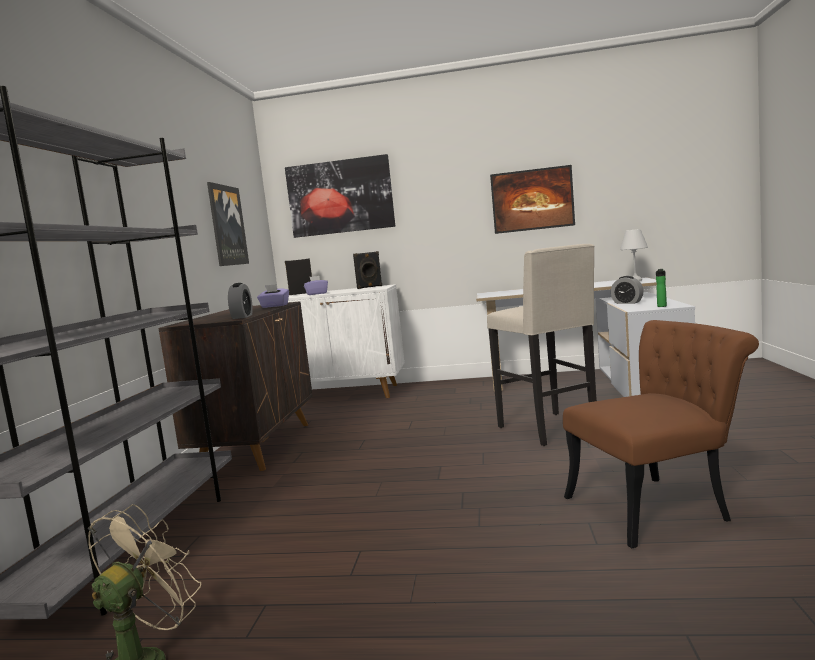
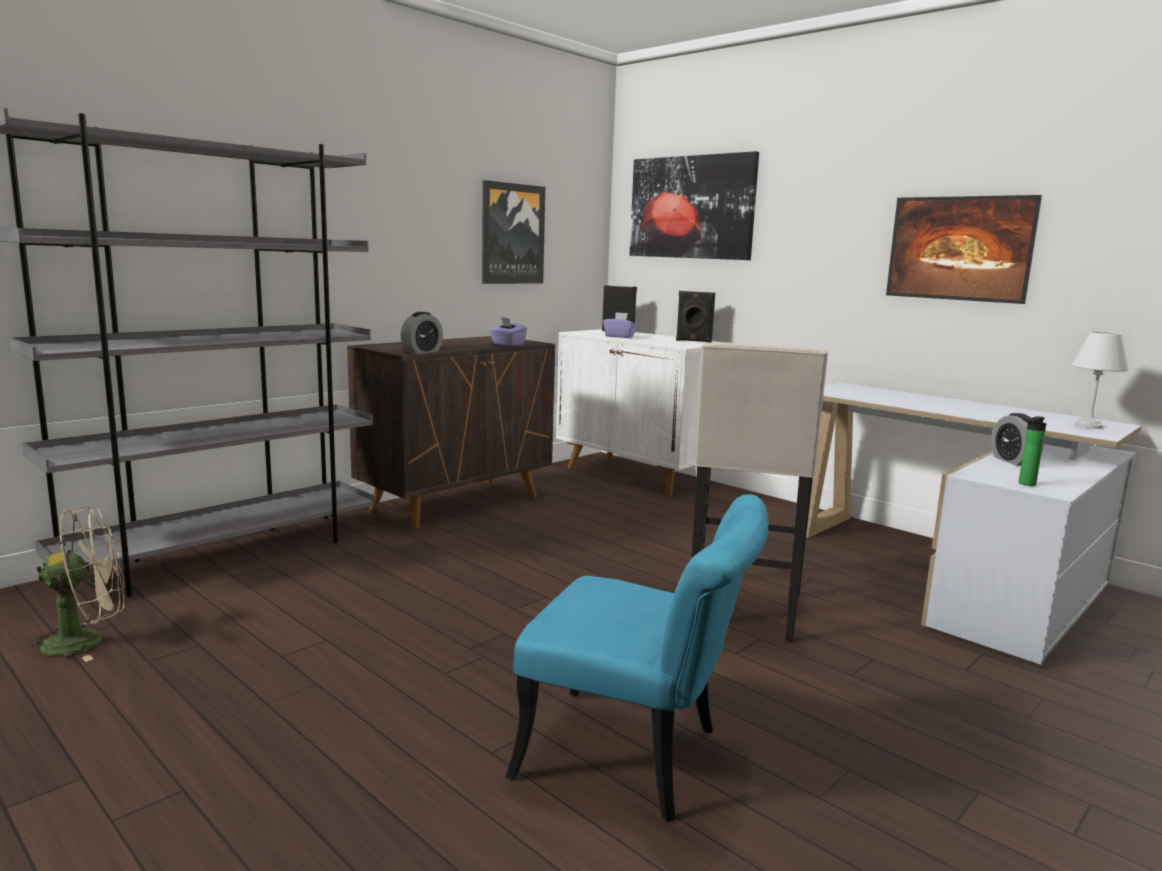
camera: 35 degrees right, 5 degrees up
(658, 506) = (639, 757): brown chair -> turquoise chair

